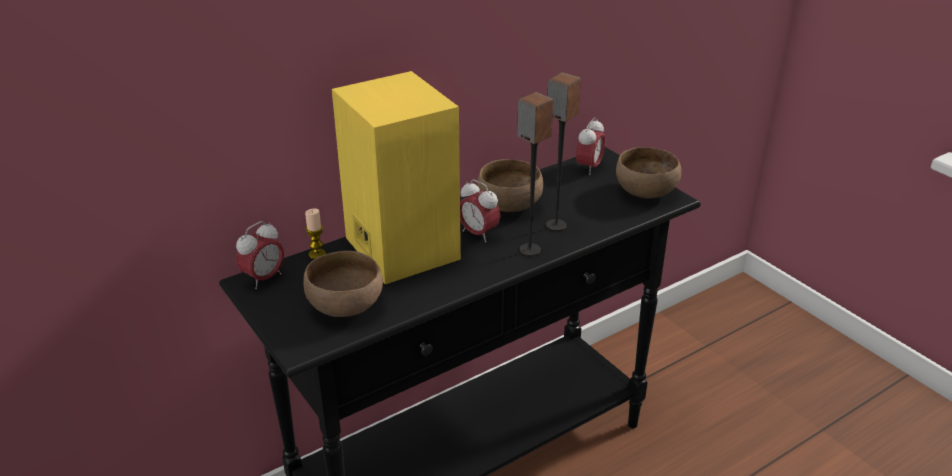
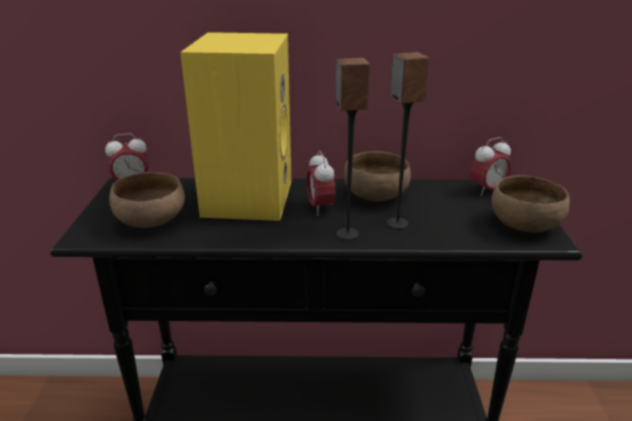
camera: 35 degrees right, 5 degrees down
(317, 254) = (187, 182): candle -> none

